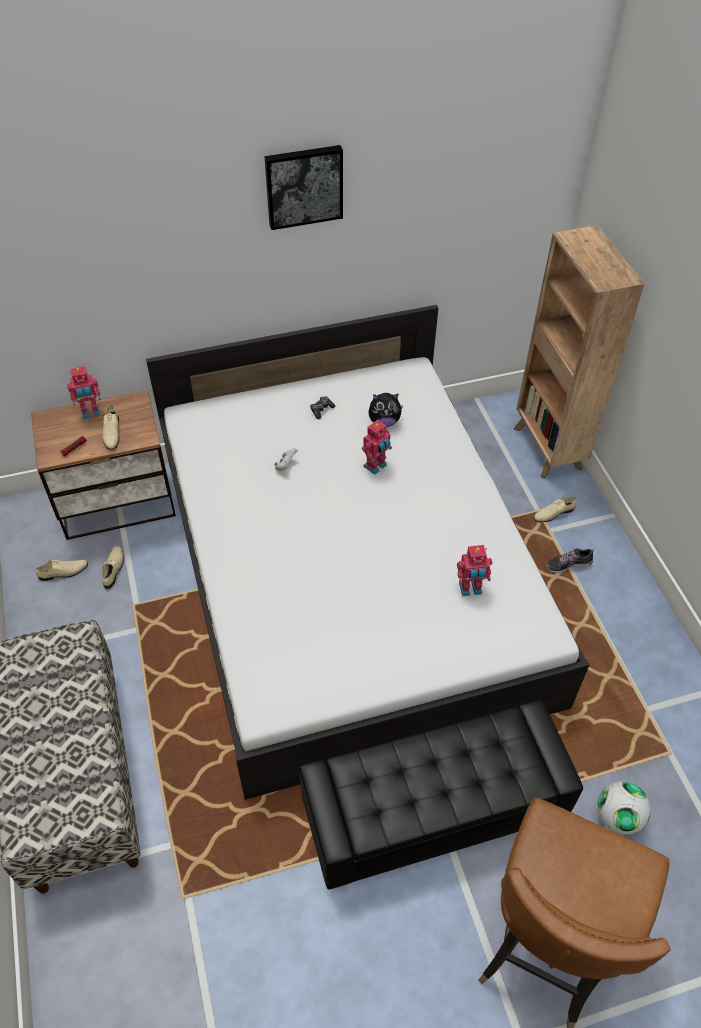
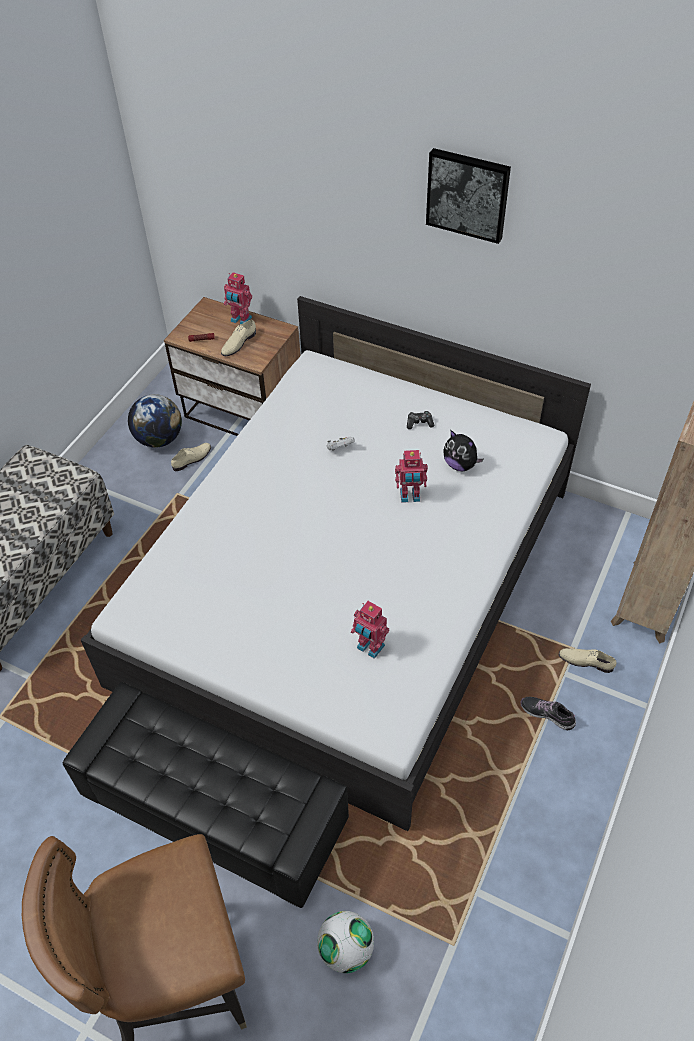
camera: 45 degrees right, 0 degrees up
(63, 572) = (159, 439): beige shoe -> globe

